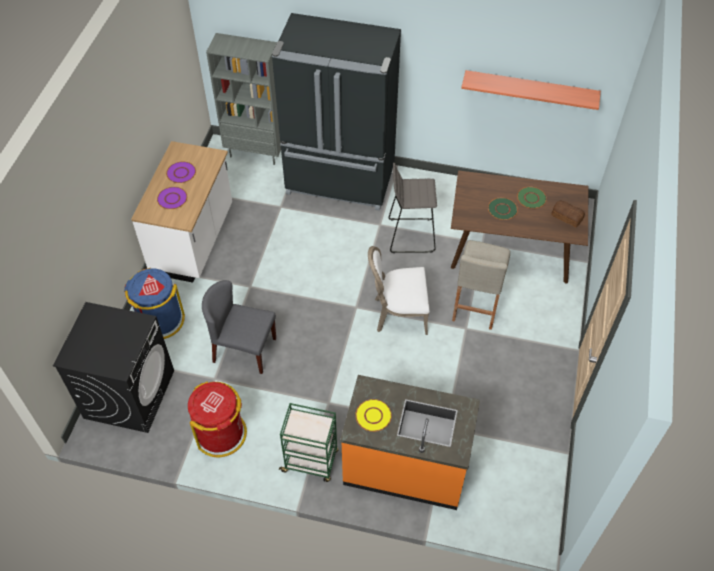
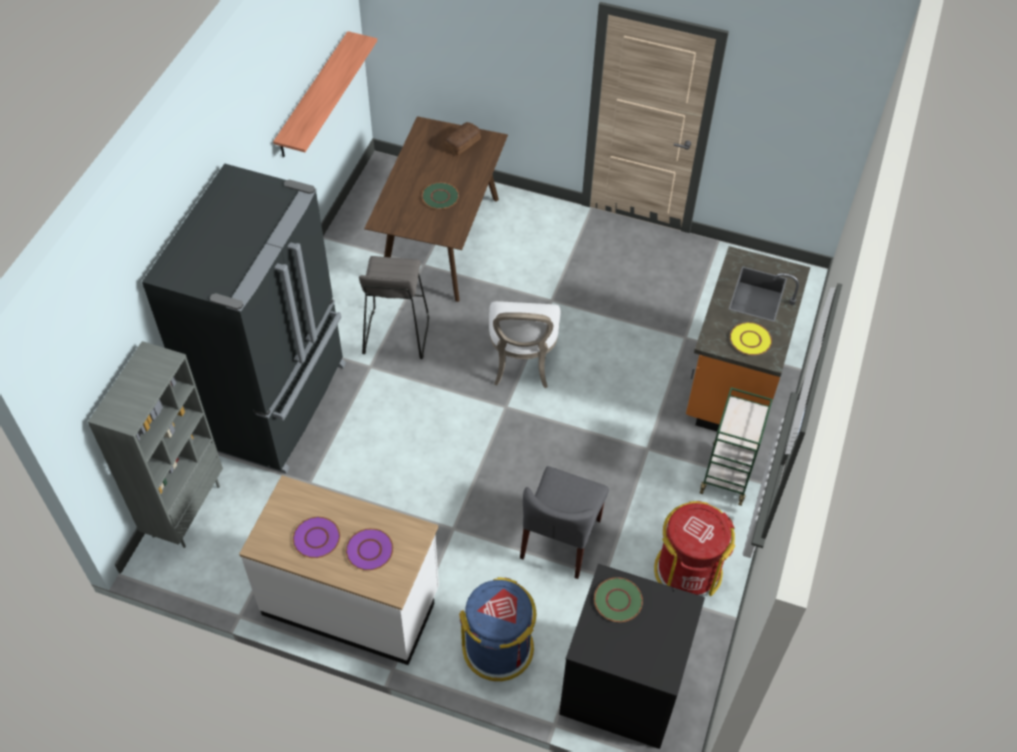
camera: 85 degrees left, 0 degrees up
(476, 304) = (517, 285): beige stool -> none
(531, 198) = (427, 168): green plate -> green plate (618, 600)

